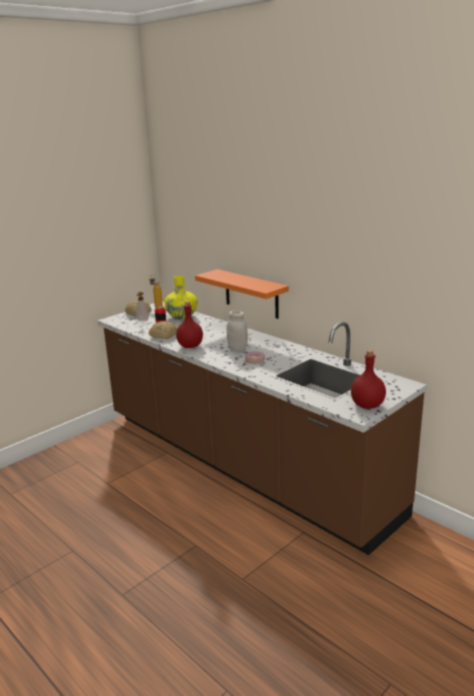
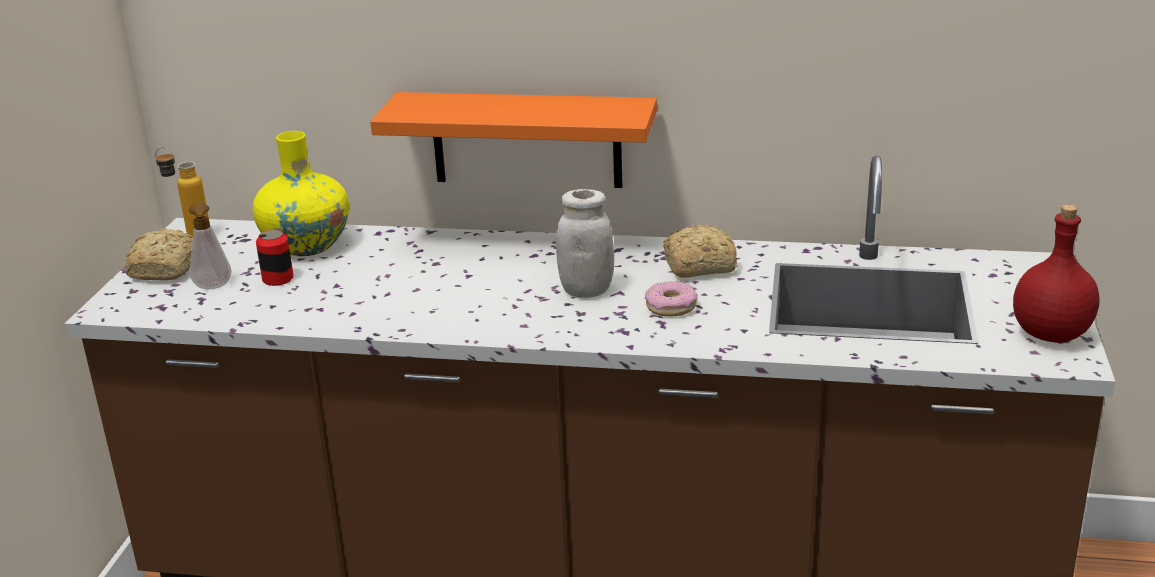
camera: 35 degrees left, 5 degrees up
(163, 335) = (339, 310): bread -> bread (697, 266)
(190, 346) = (459, 319): red bottle -> none

